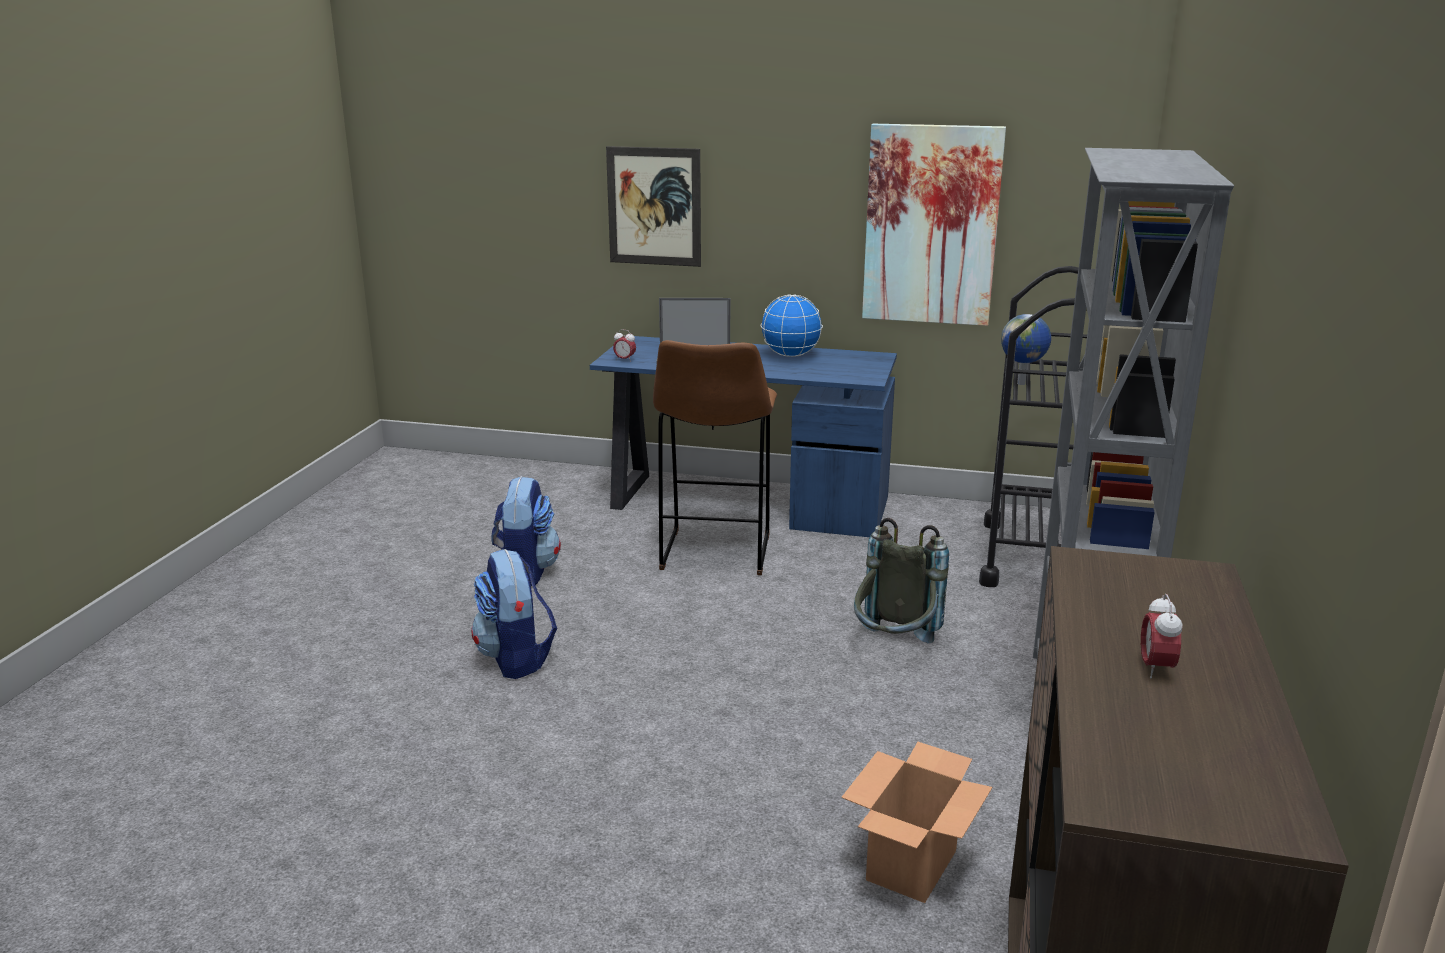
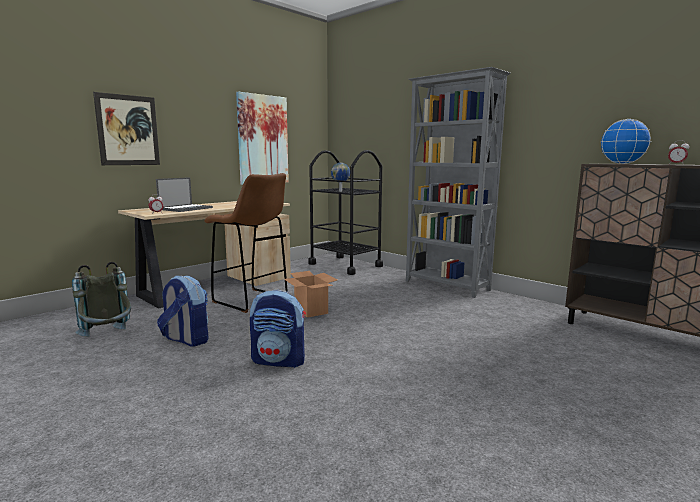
camera: 60 degrees left, 10 degrees down
(744, 502) = (215, 286): blue desk -> beige desk
(790, 355) = (224, 203): globe -> globe (621, 163)
(893, 648) = (377, 294): grey backpack -> grey backpack (108, 338)
(911, 866) = (520, 325): cardboard box -> cardboard box (311, 310)

